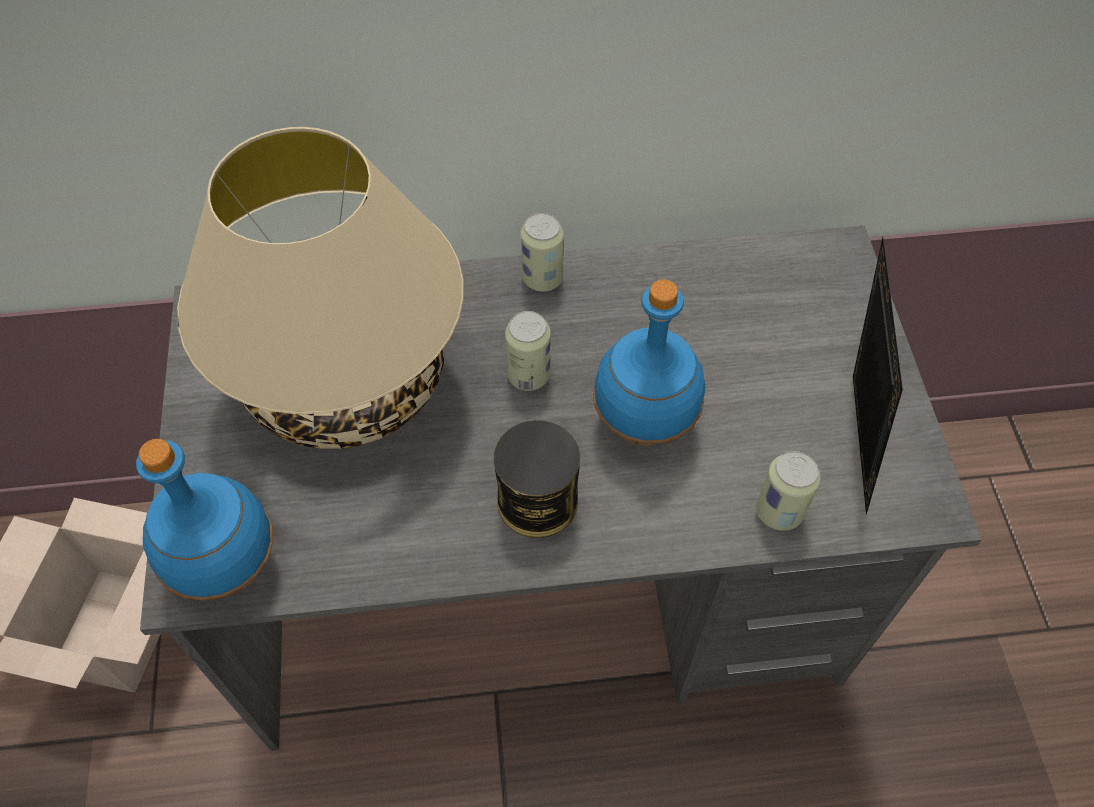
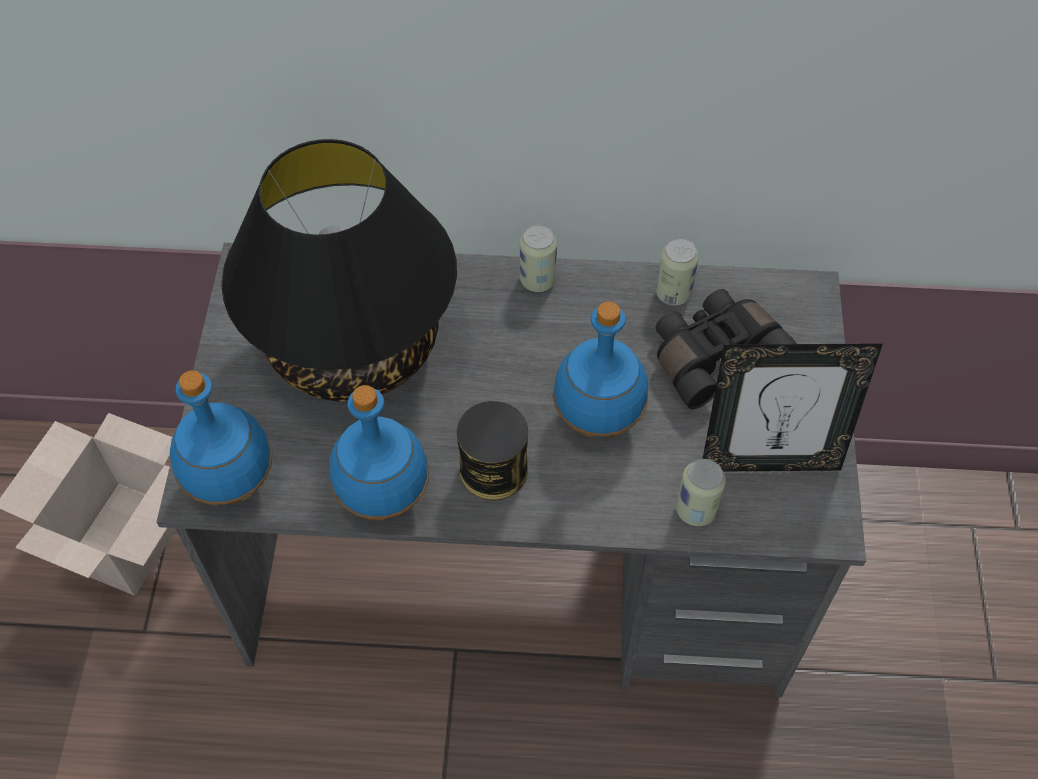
camera: 10 degrees right, 0 degrees up
(348, 381) = (355, 346): beige table lamp -> black table lamp
(413, 552) = (383, 495): none -> blue bottle
(528, 375) = (508, 363): can -> can (673, 293)
(755, 332) = (713, 354): none -> black binoculars
(845, 441) = (769, 460): picture frame -> picture frame turned 75 degrees clockwise

